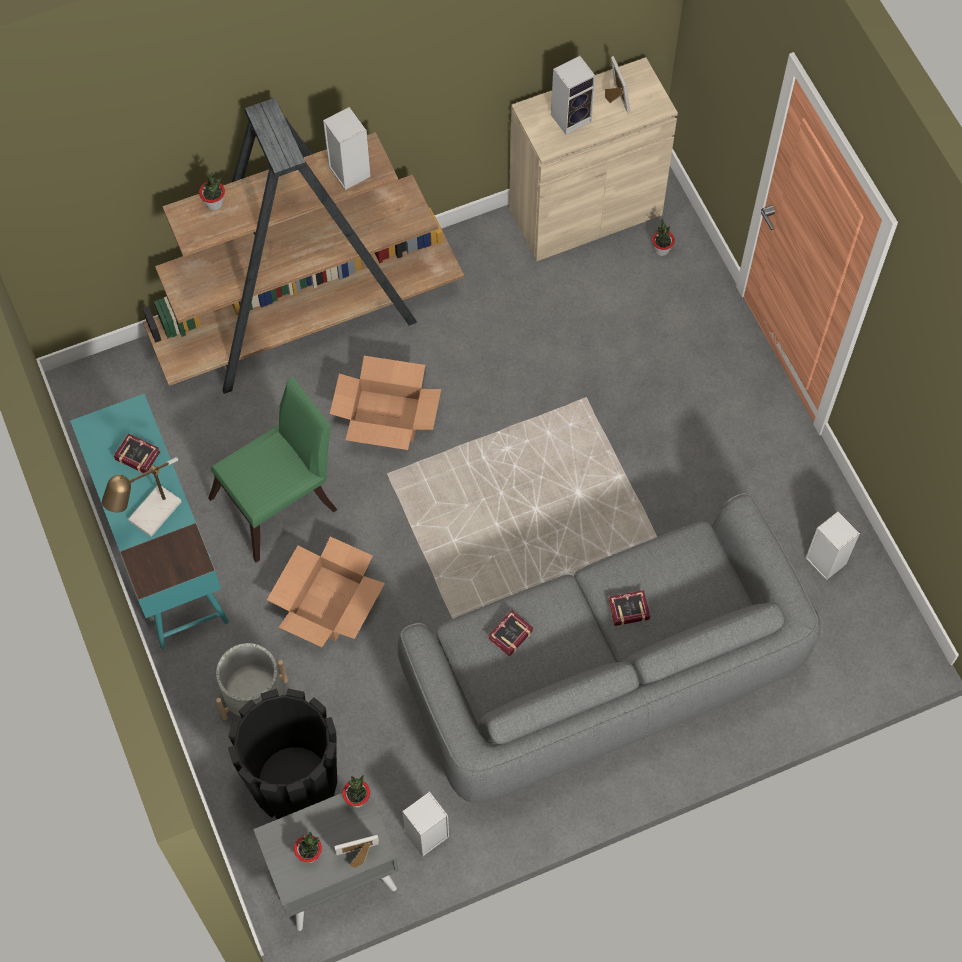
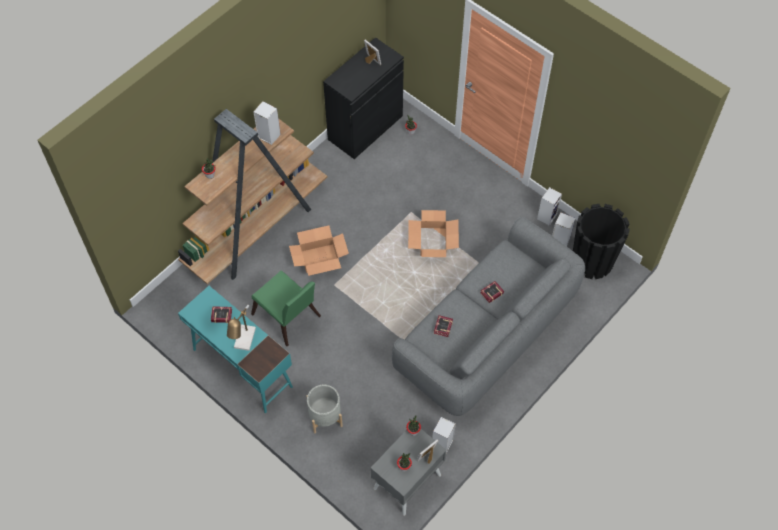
camera: 25 degrees left, 5 degrees down
(281, 500) = (288, 318): green chair -> green chair turned 105 degrees clockwise
(294, 782) = (365, 447): black planter -> black planter (592, 261)
(328, 603) = (337, 357): cardboard box -> cardboard box (433, 242)
(572, 117) = (355, 76): speaker -> speaker (547, 216)
(585, 211) = (365, 127): beige cabinet -> black cabinet

